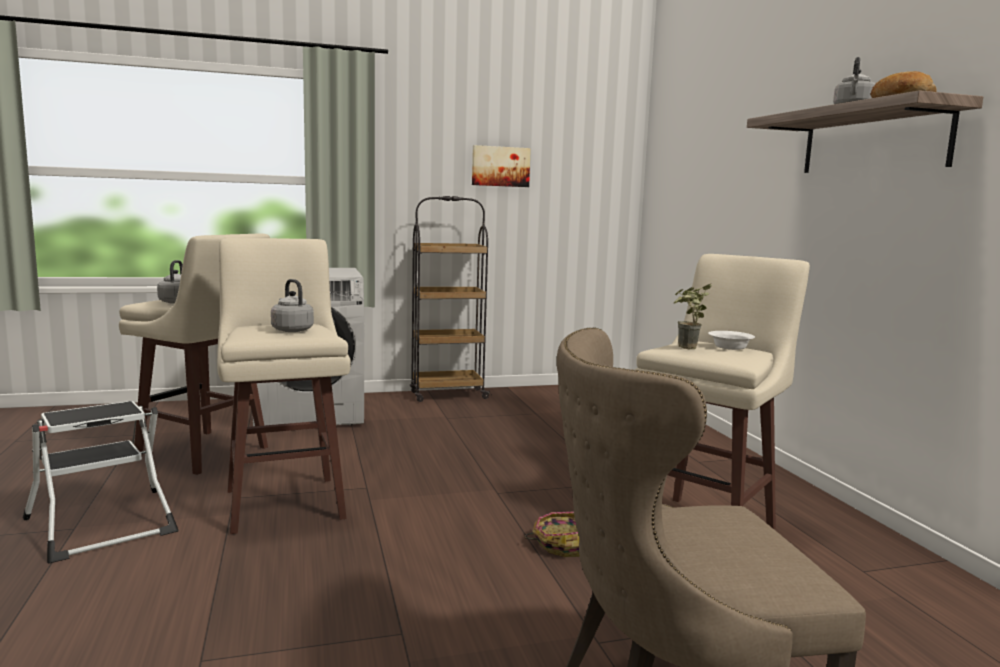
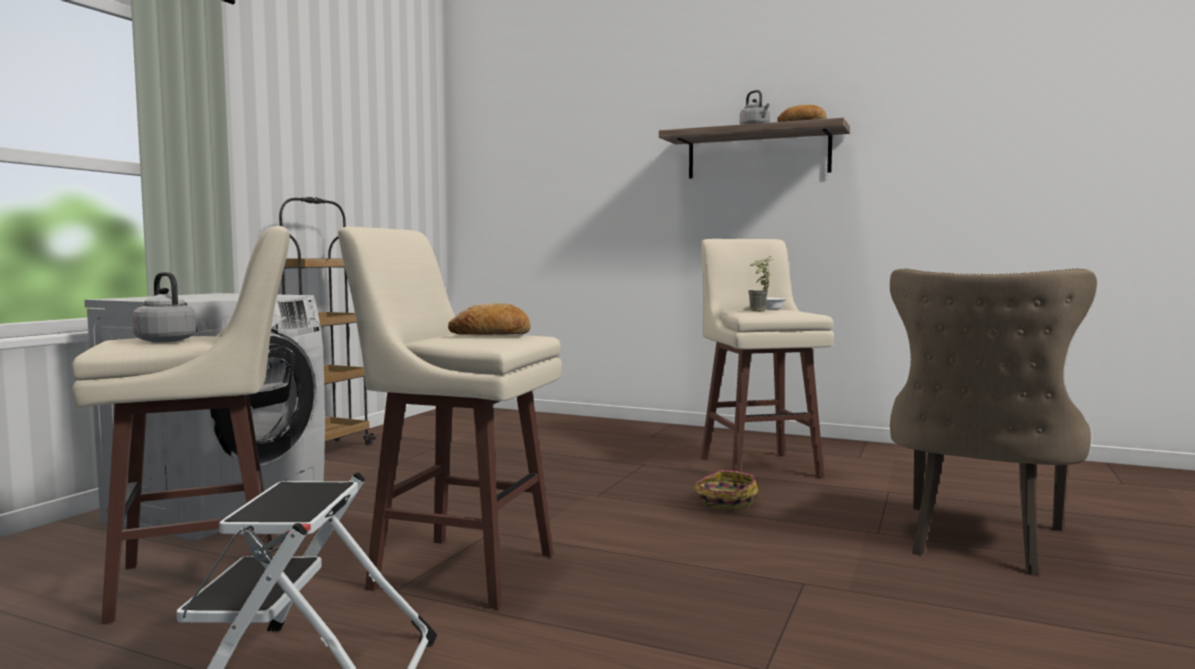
camera: 50 degrees left, 5 degrees down
(291, 330) = (491, 335): grey kettle -> bread
(500, 166) = (338, 165): picture -> none

